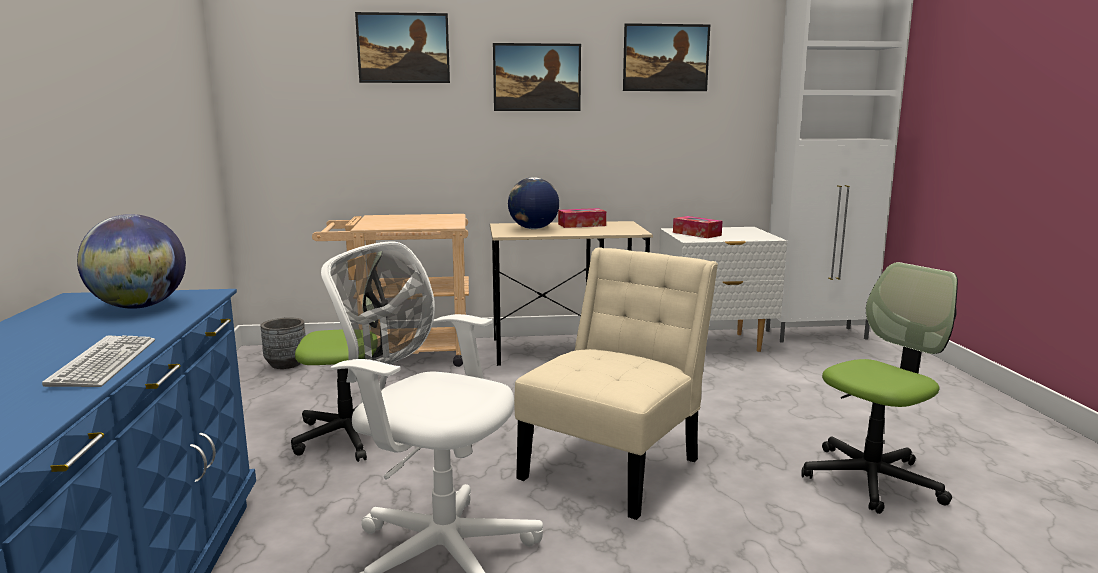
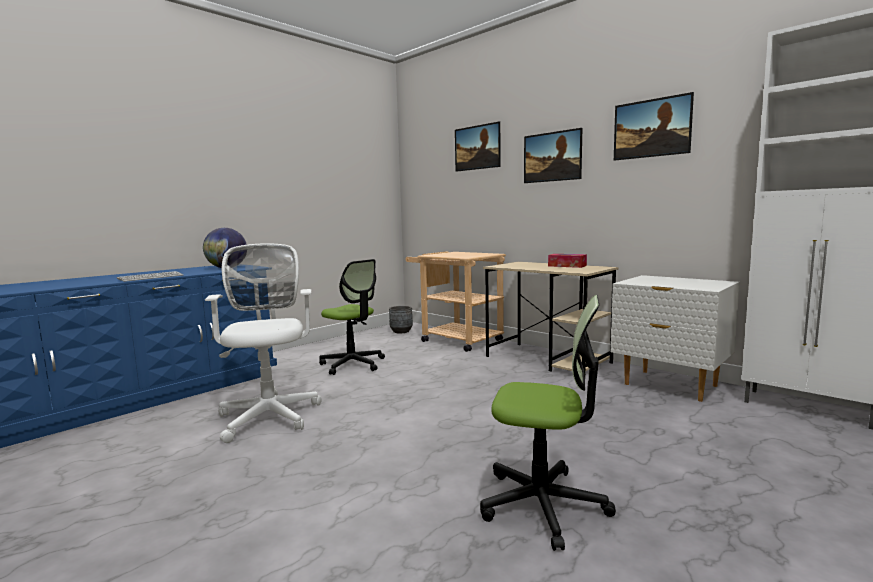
camera: 50 degrees right, 5 degrees down
(533, 228) = (526, 265): globe -> none
(615, 465) = (414, 419): beige chair -> none
(696, 234) = (652, 280): tissue box -> none

